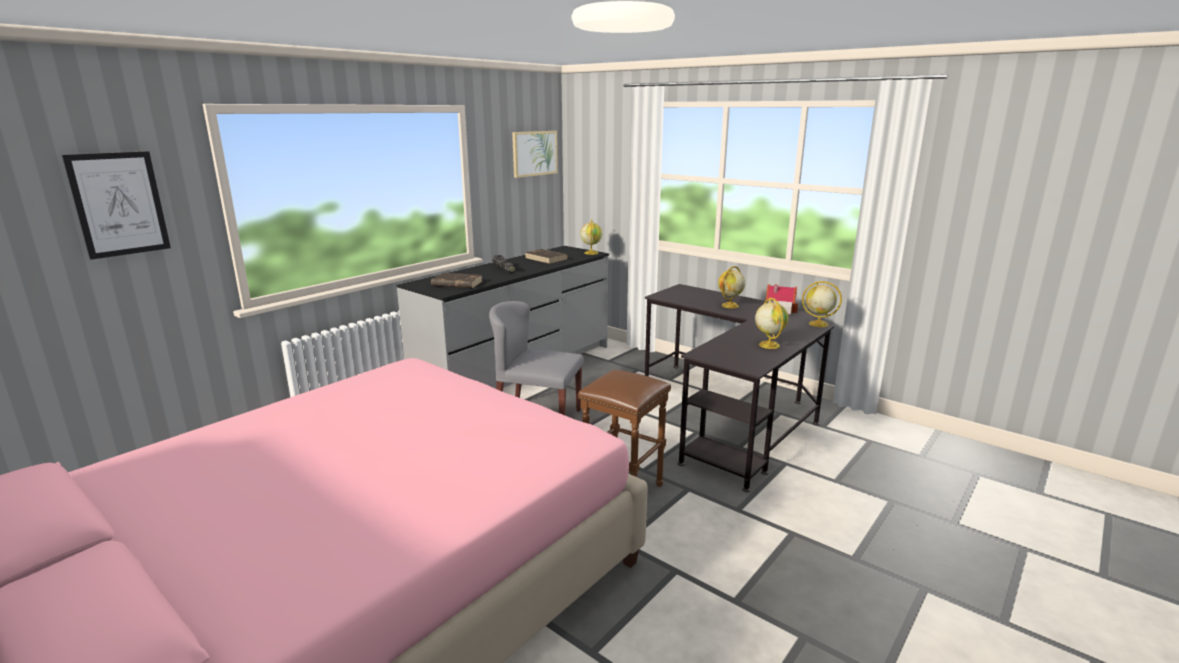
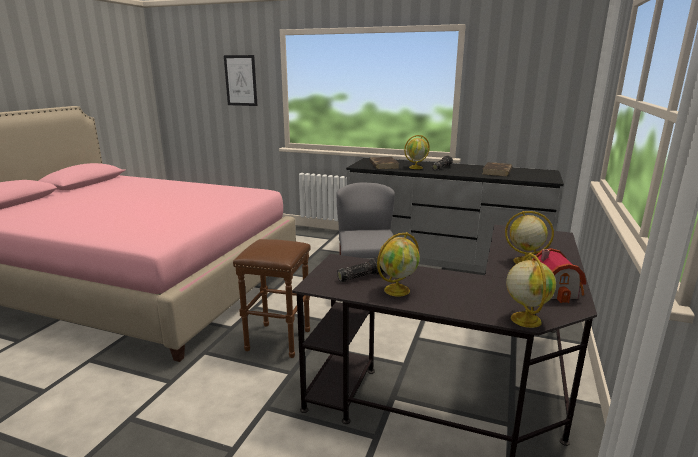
camera: 70 degrees right, 0 degrees up
(534, 153) = (551, 71): picture -> none
(591, 253) = (549, 179): globe -> globe (416, 167)
(739, 351) = (363, 276): none -> flashlight

